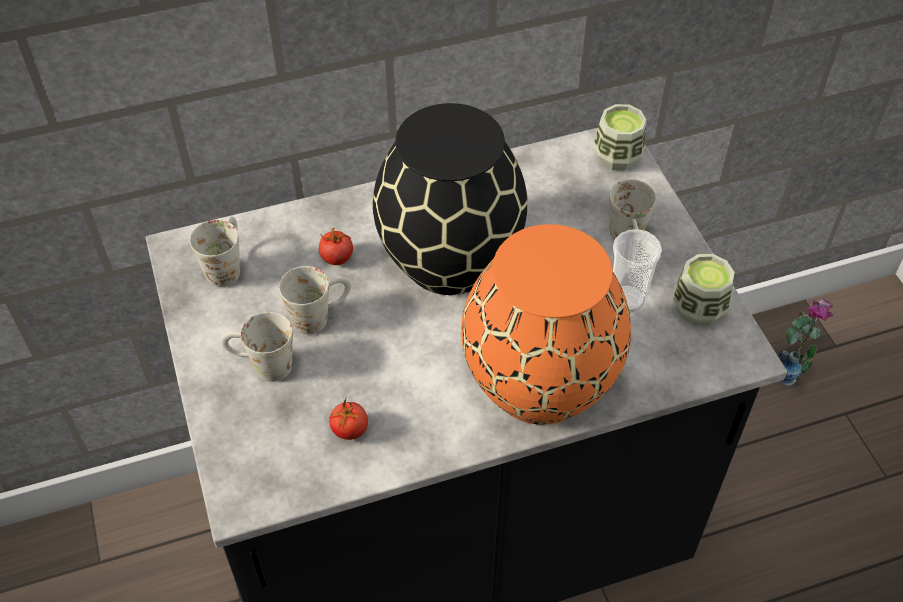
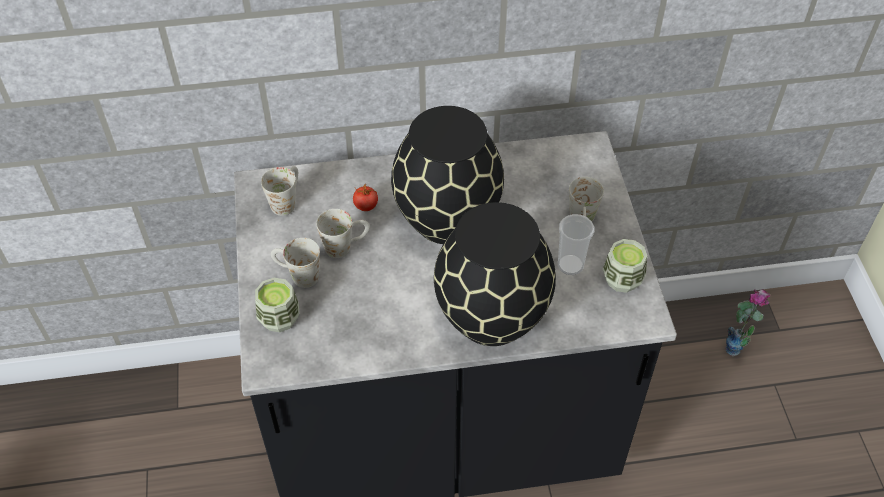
camera: 10 degrees right, 0 degrees up
(349, 430) = (349, 329): tomato -> none
(542, 383) = (493, 316): orange vase -> black vase
(617, 157) = (589, 158): cup -> cup (279, 318)

